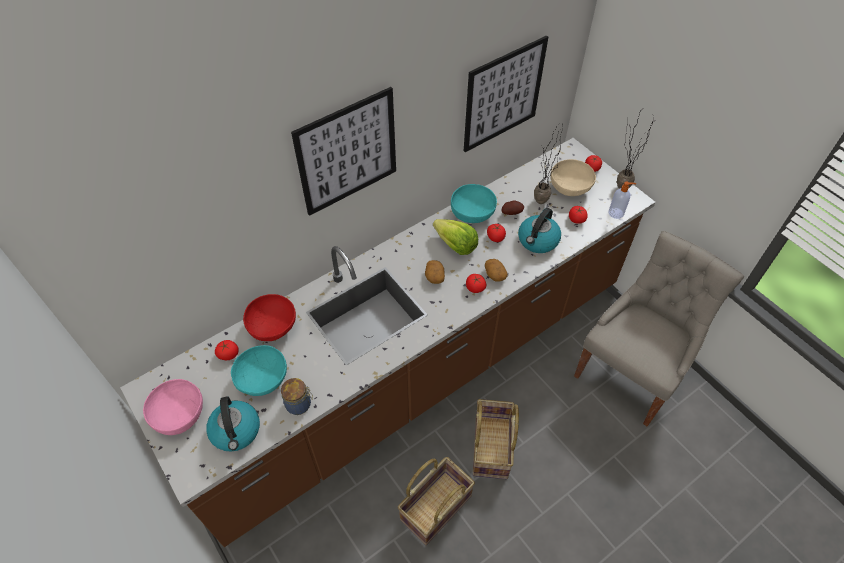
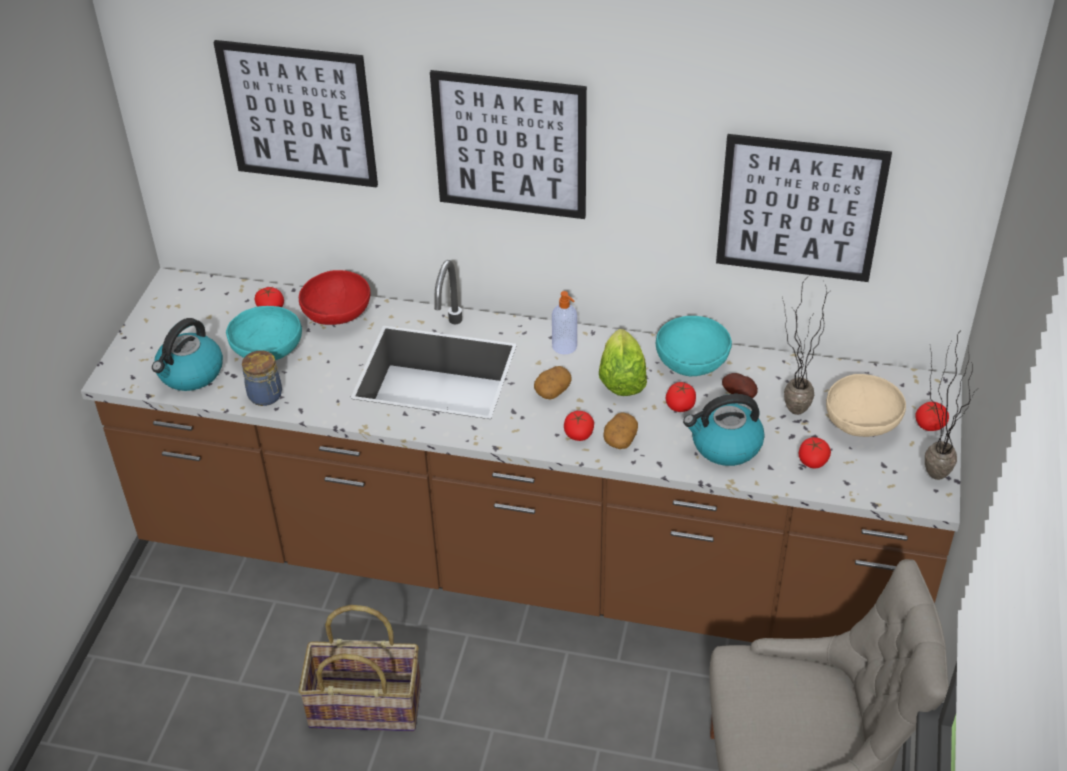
camera: 50 degrees right, 10 degrees down
(179, 414) = (170, 324): pink bowl -> none
(200, 218) = (298, 114): none -> picture
(492, 447) = (504, 709): basket -> none
(616, 213) = (879, 494): soap dispenser -> soap dispenser (565, 347)

